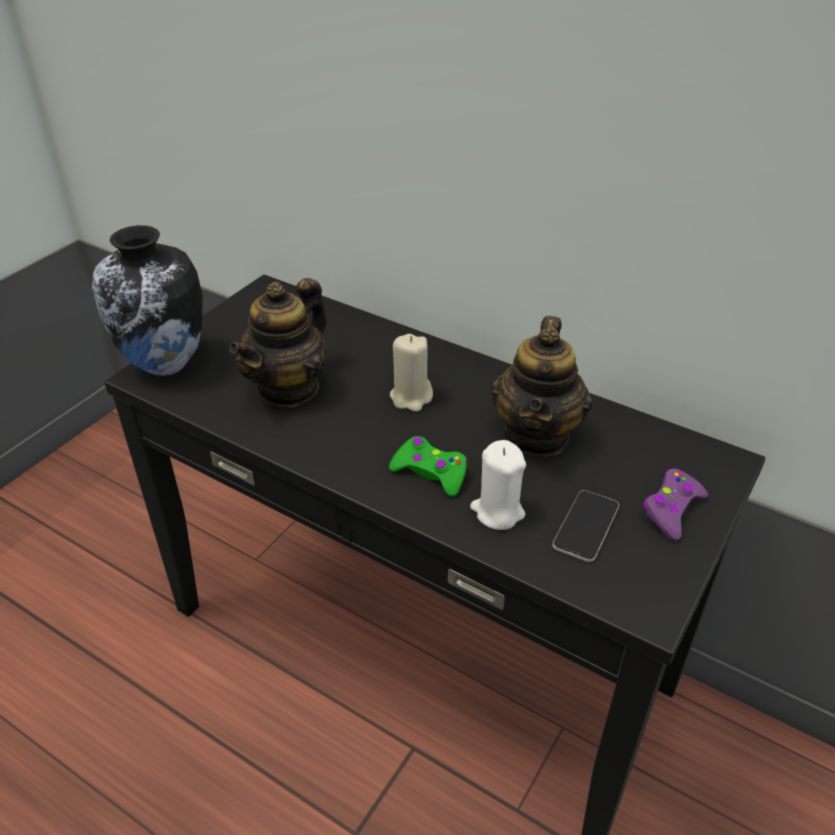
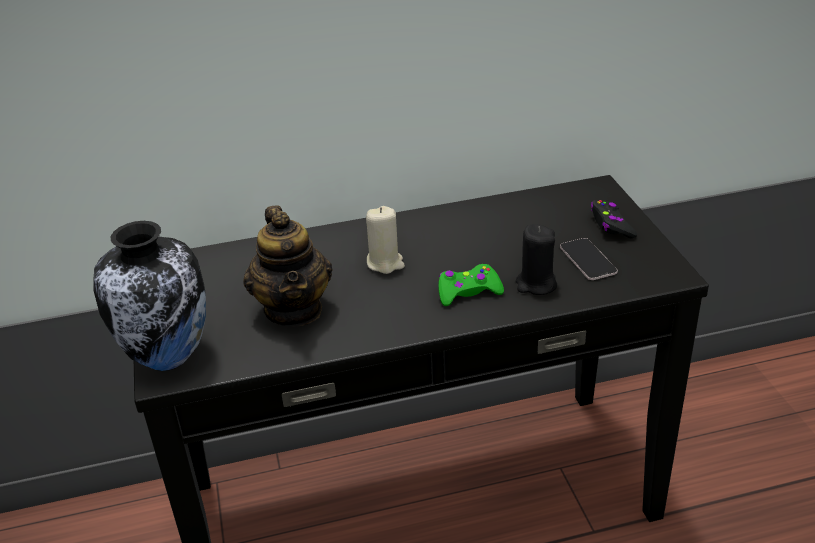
camera: 45 degrees left, 5 degrees down
(497, 511) = (536, 284): white candle -> black candle
(537, 434) = (490, 235): teapot -> none
(671, 510) = (611, 225): purple game controller -> black game controller

